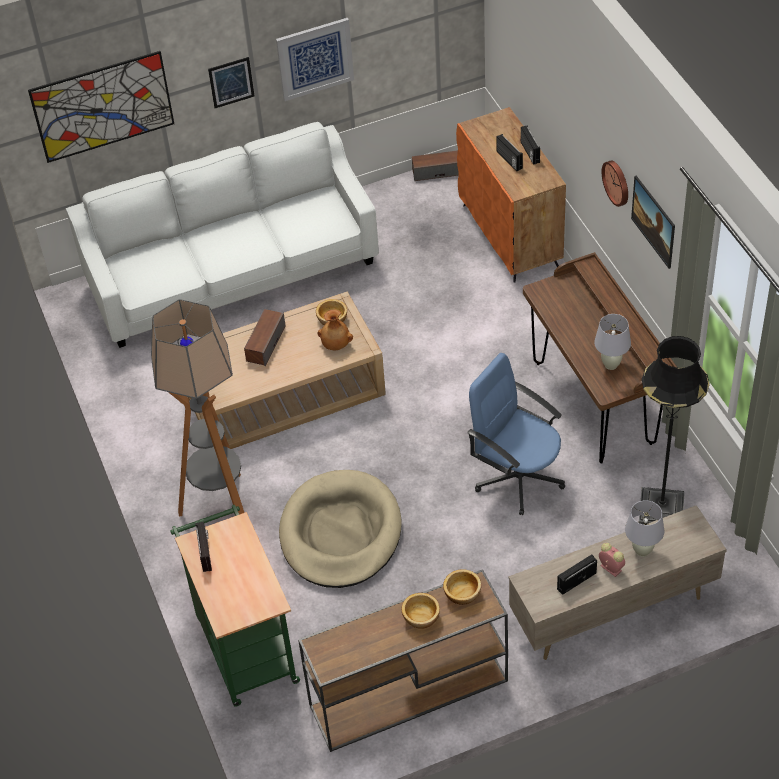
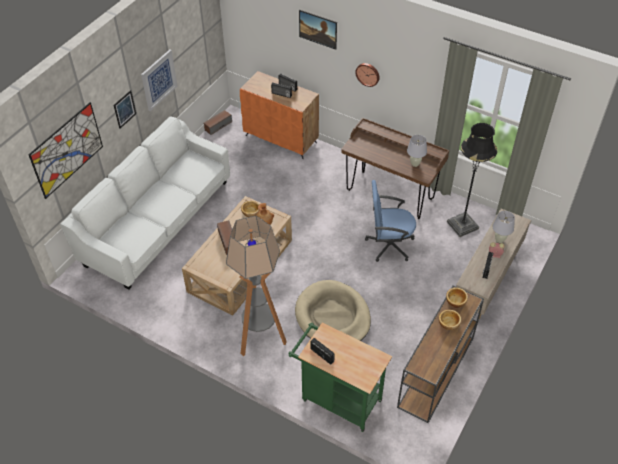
camera: 40 degrees left, 0 degrees up
(652, 232) = (404, 89): picture -> picture (318, 36)

